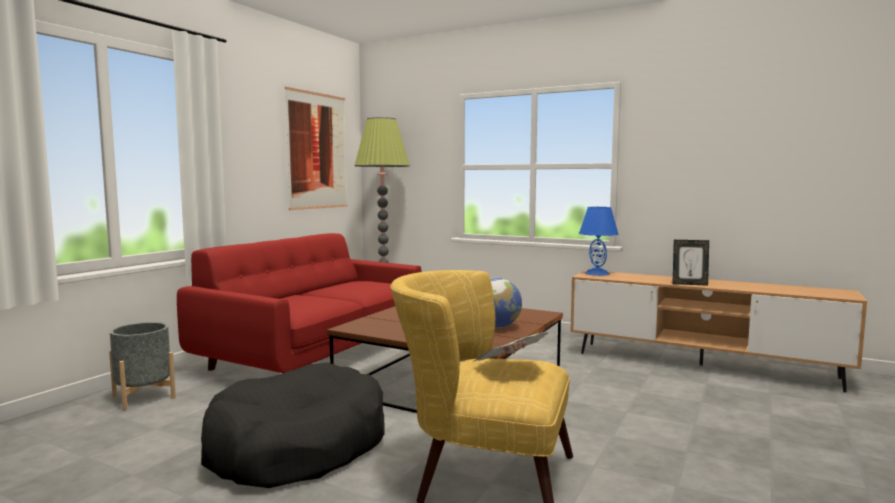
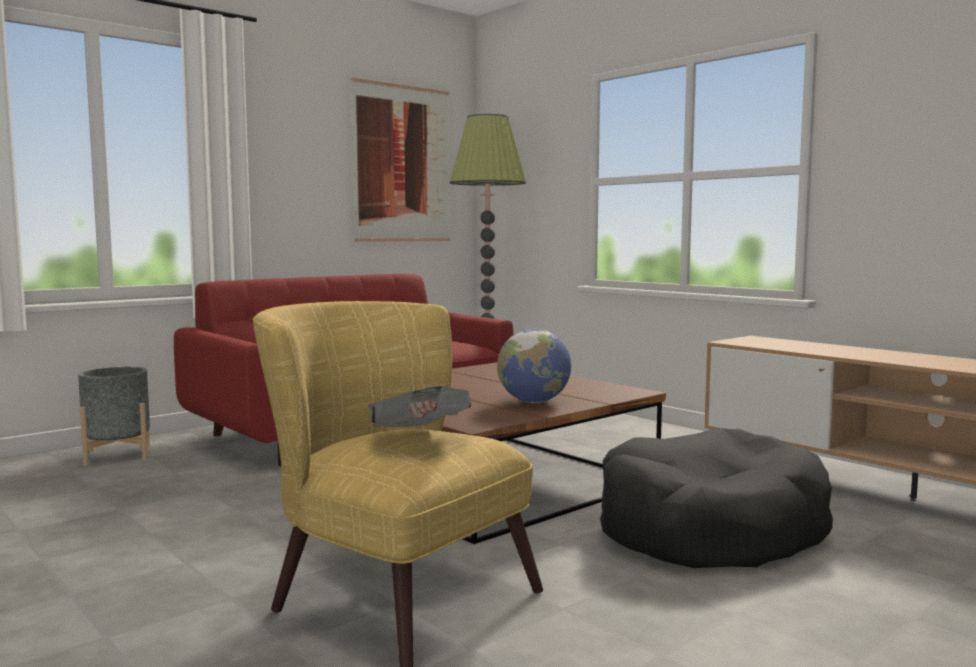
camera: 20 degrees right, 0 degrees up
(297, 446) = (212, 527): black dog bed -> black dog bed (709, 530)
(597, 273) = (757, 340): blue table lamp -> none
(689, 284) = (888, 359): picture frame -> none

